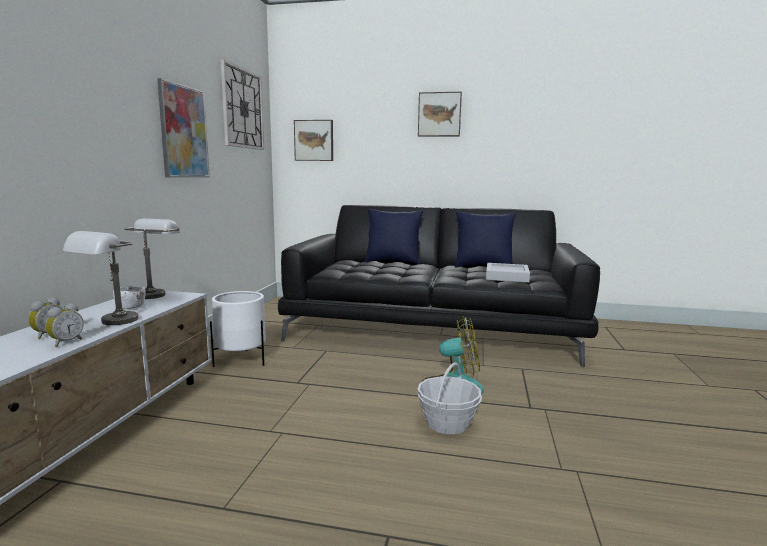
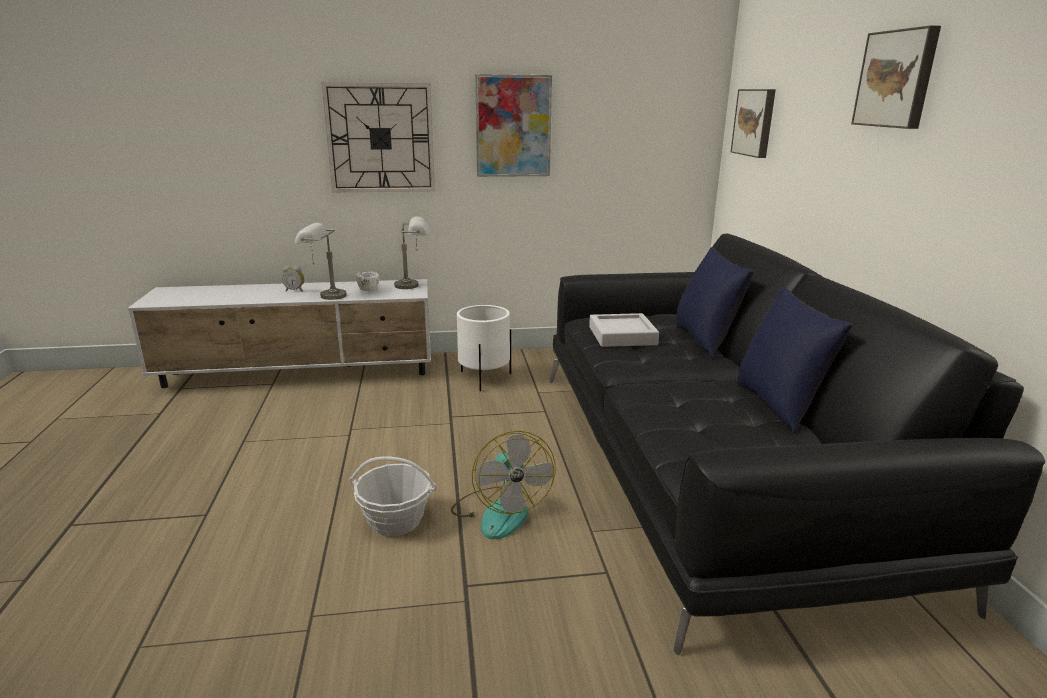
camera: 70 degrees right, 10 degrees up
(66, 342) = (280, 298): alarm clock -> none
(242, 108) = (645, 82): wall clock -> wall clock (380, 138)
(506, 277) = (710, 430): grey tray -> grey tray (622, 336)

